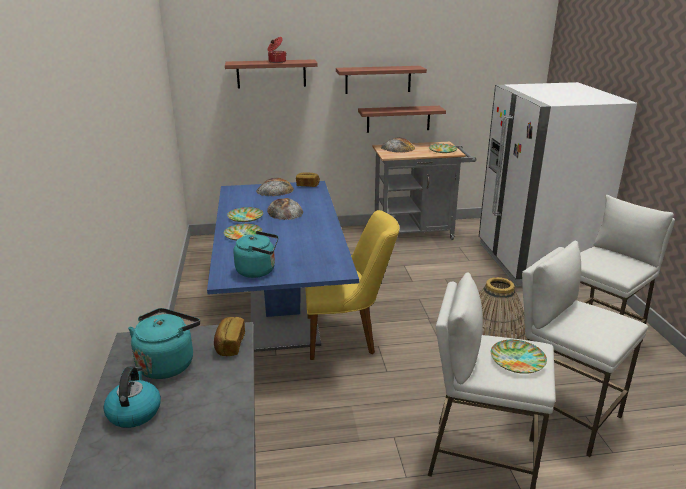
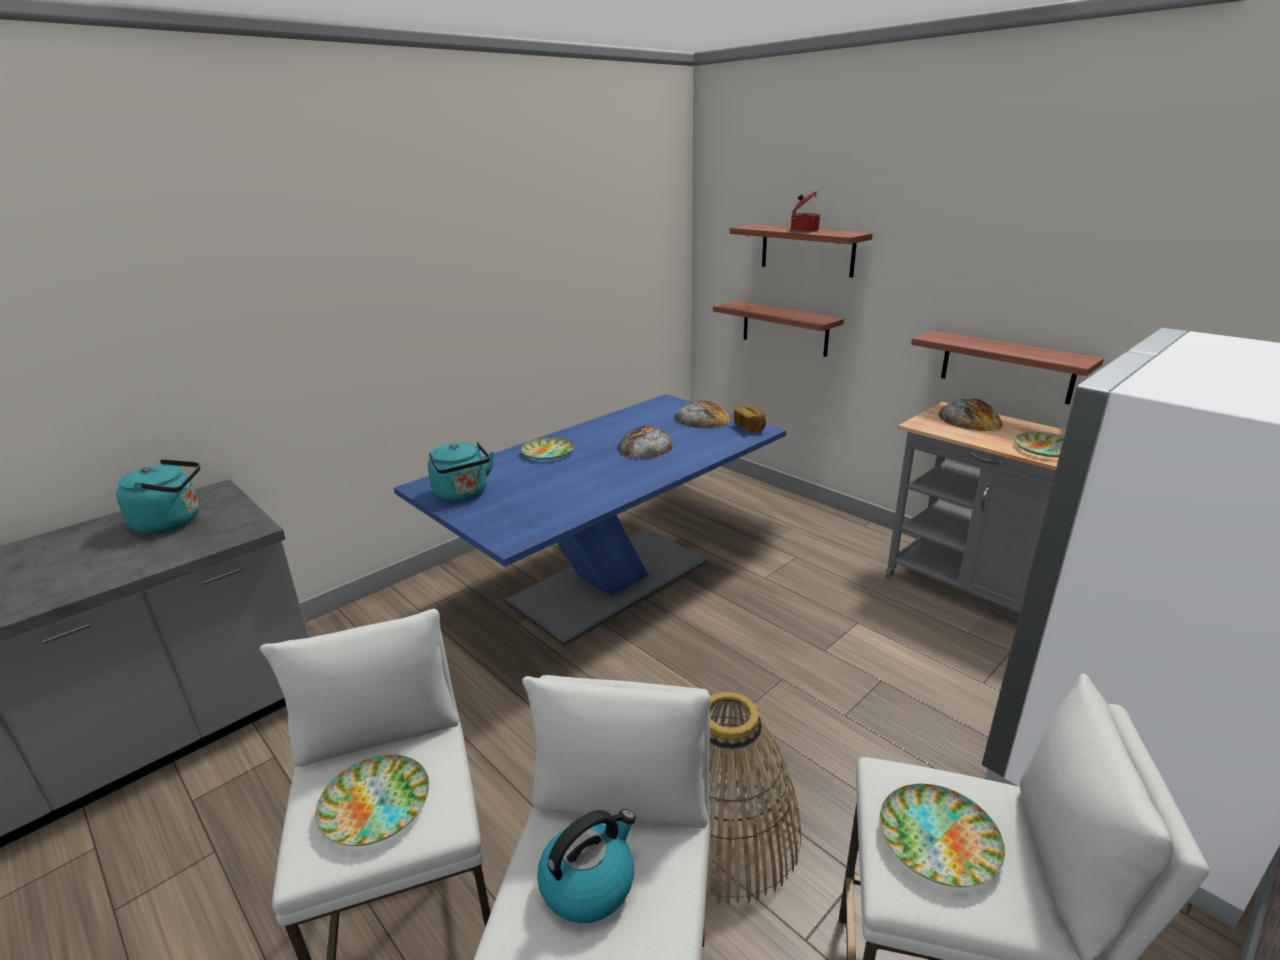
camera: 55 degrees right, 0 degrees up
(134, 412) = (76, 542): kettle -> kettle (588, 883)
(229, 345) = (220, 537): bread -> none
(245, 217) = (597, 435): plate -> plate (937, 839)
(347, 337) = (608, 658): yellow chair -> none
(378, 79) = (977, 283): shelf -> shelf (784, 328)

